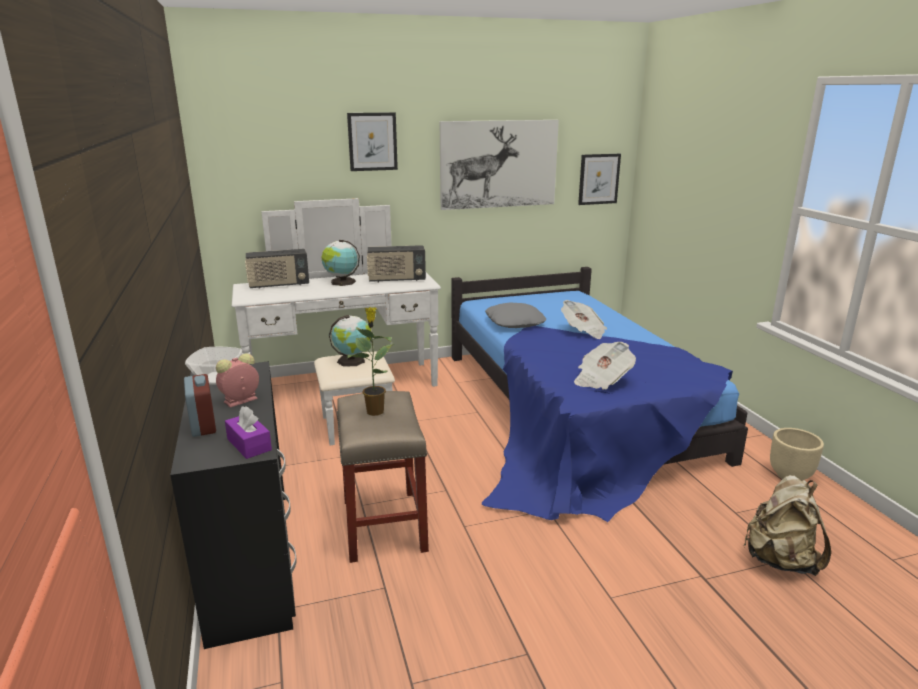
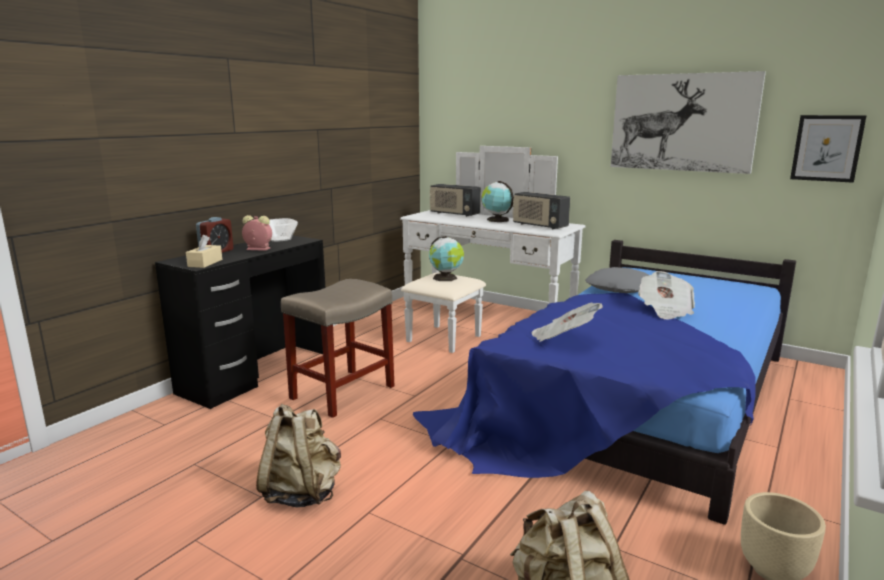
camera: 50 degrees right, 5 degrees down
(249, 444) = (205, 263): purple tissue box -> beige tissue box
(372, 141) = (552, 96): picture -> none
(375, 411) = (340, 288): potted plant -> none
(546, 624) = (302, 493): none -> beige backpack

